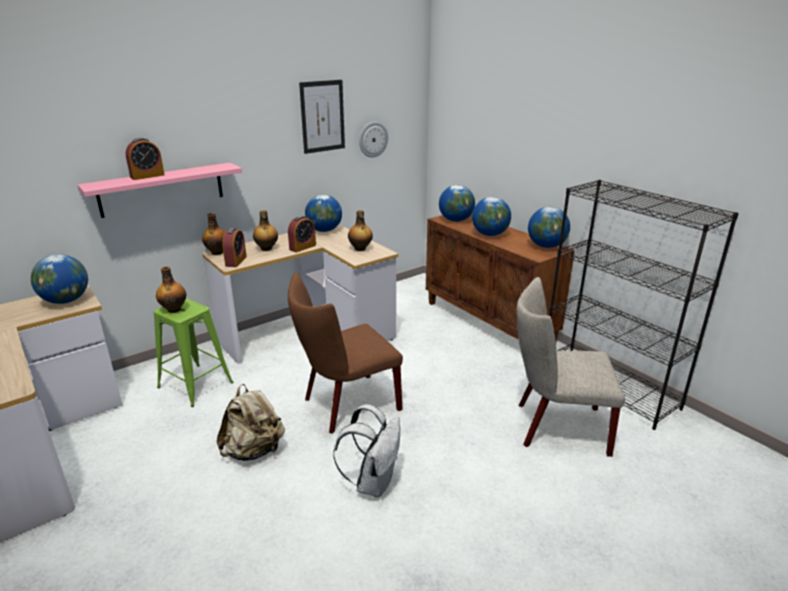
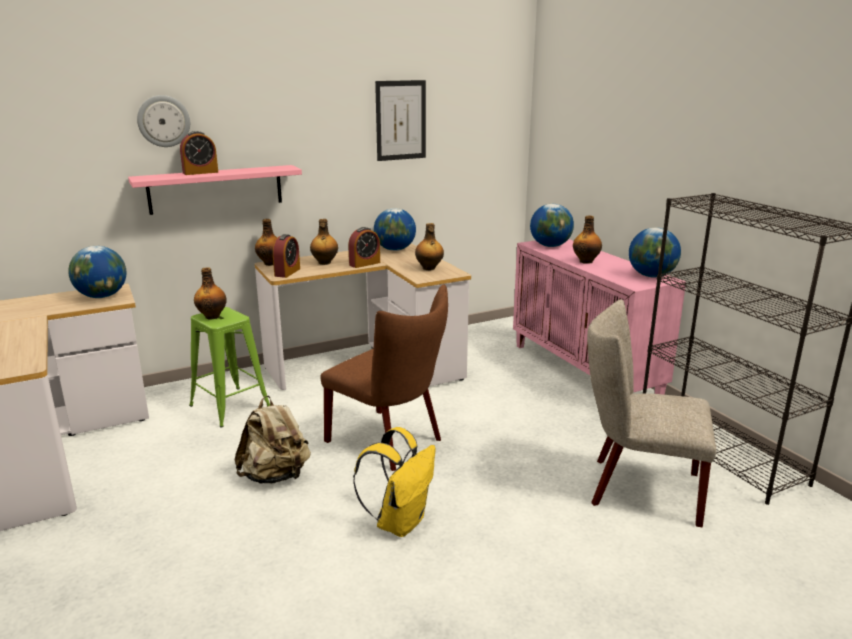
camera: 10 degrees right, 5 degrees down
(346, 405) = (390, 442): brown chair -> brown chair turned 120 degrees counterclockwise
(373, 139) = (460, 150): wall clock -> wall clock (163, 121)
(373, 482) = (400, 522): white backpack -> yellow backpack
(489, 322) = (585, 371): brown cabinet -> pink cabinet
(490, 234) = (586, 261): globe -> bottle

